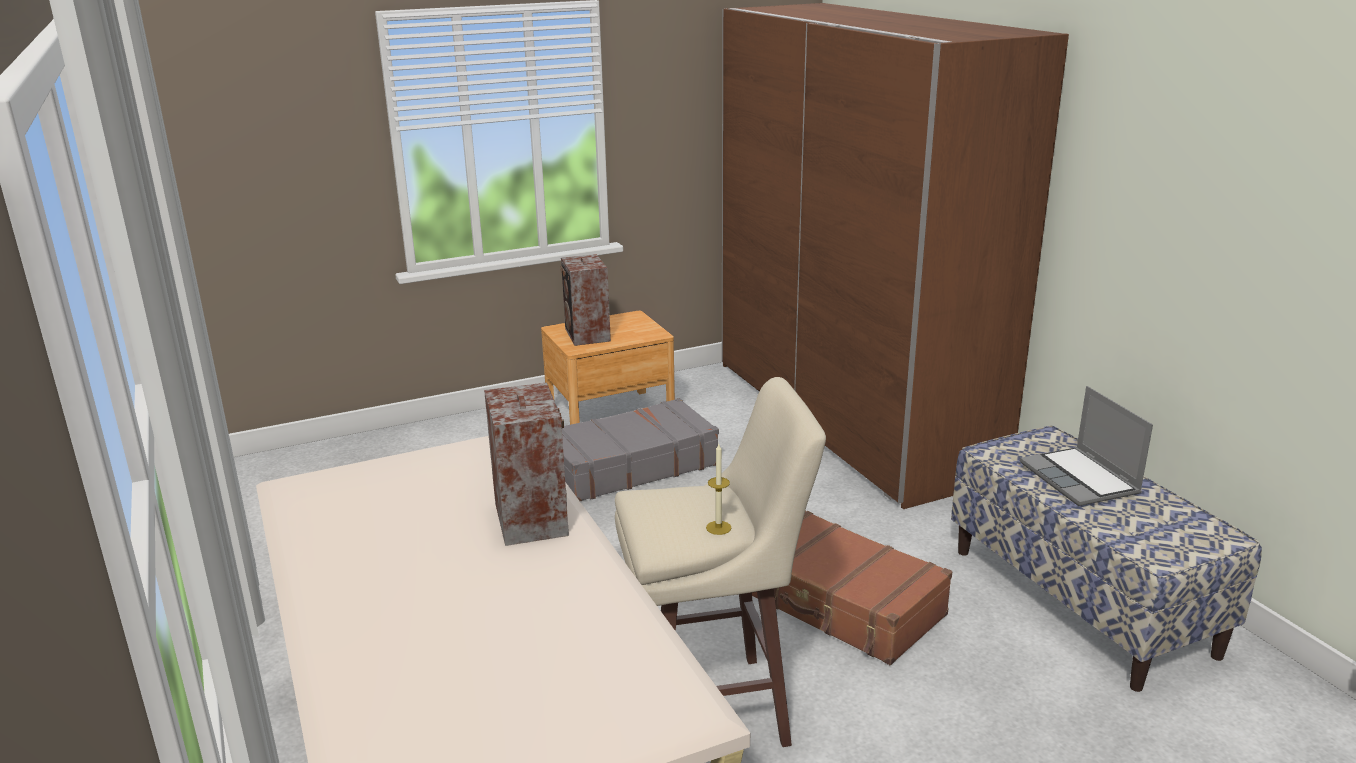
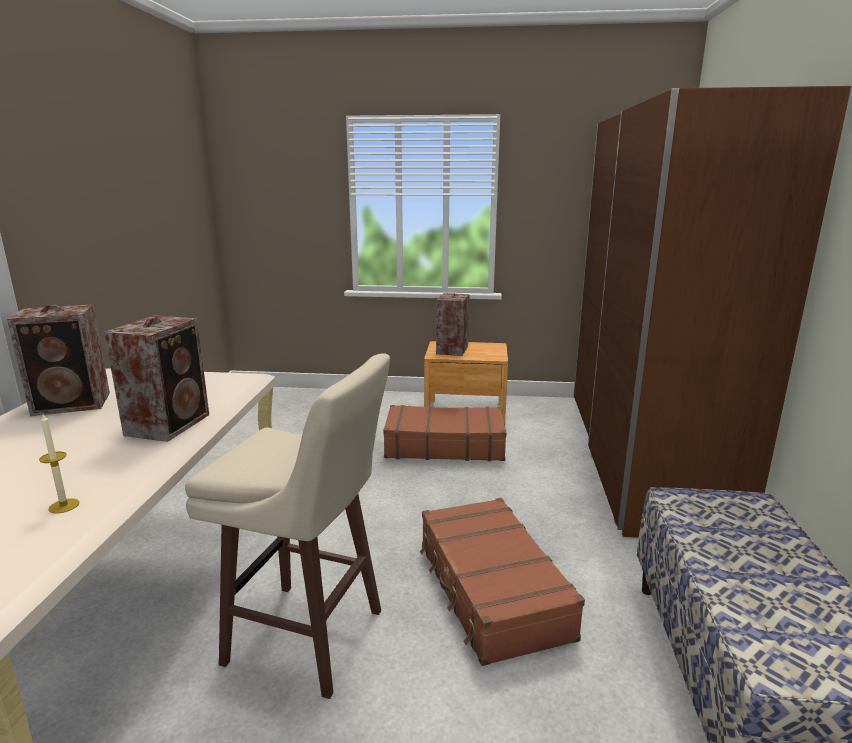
camera: 30 degrees right, 5 degrees down
(356, 532) = (74, 404): none -> speaker
(630, 465) = (444, 445): grey suitcase -> brown suitcase
(718, 527) = (276, 470): candle -> candle (64, 506)
(1081, 479) = (752, 551): laptop -> none

